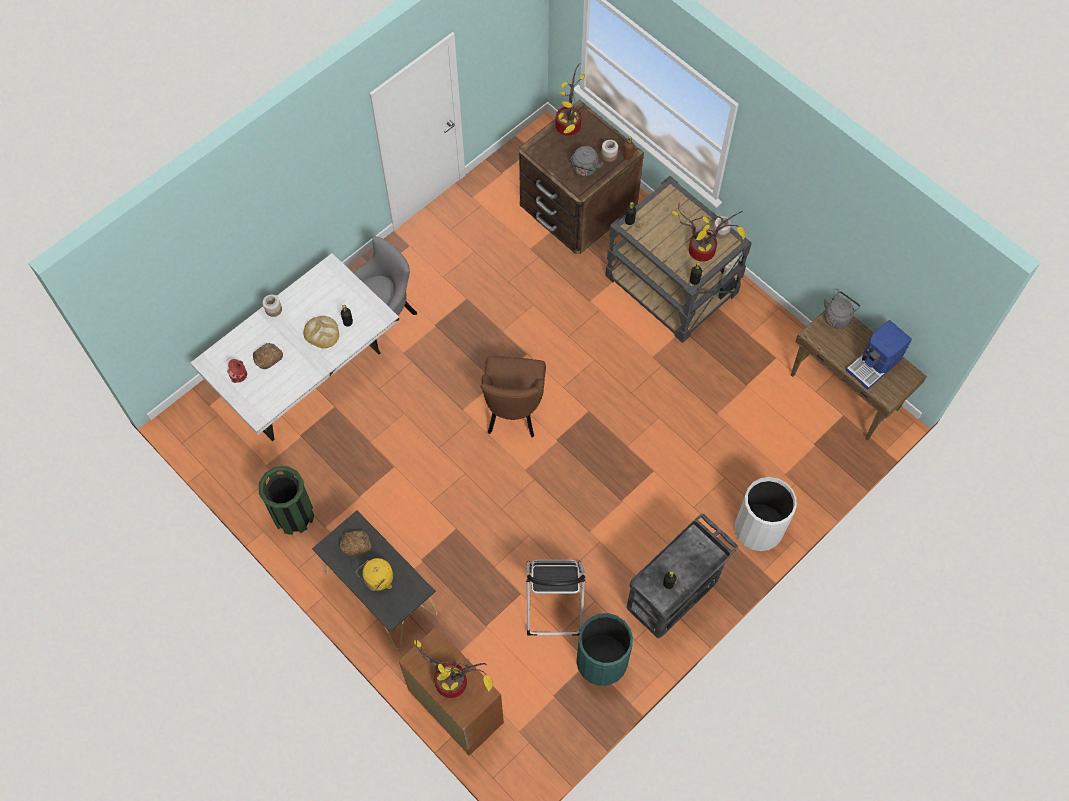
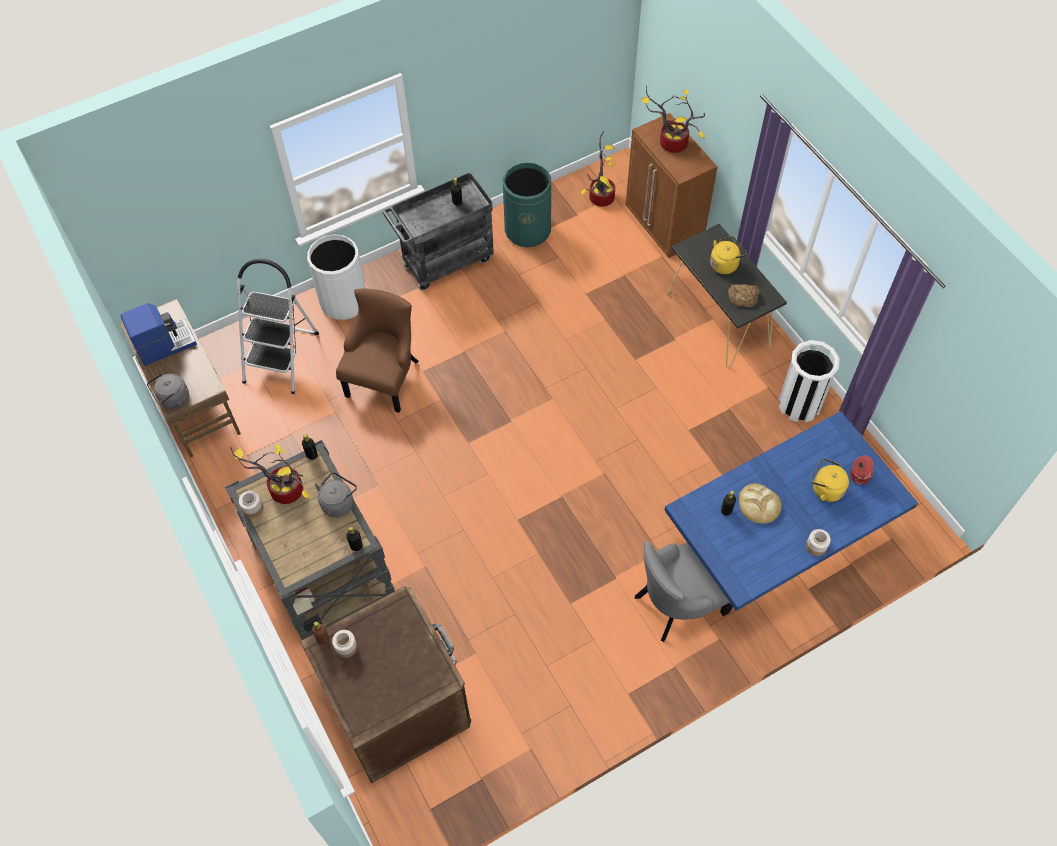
camera: 165 degrees left, 5 degrees down
(267, 358) = (825, 489): bread -> yellow kettle
(293, 515) = (799, 404): green trash can -> white trash can
(308, 376) = (773, 548): white dining table -> blue dining table
(513, 407) = (548, 464): brown chair -> brown chair (384, 381)
(553, 600) = (557, 282): step ladder -> step ladder (283, 356)
(570, 127) = (383, 704): potted plant -> potted plant (600, 196)
(584, 169) = (386, 633): grey kettle -> grey kettle (338, 502)

